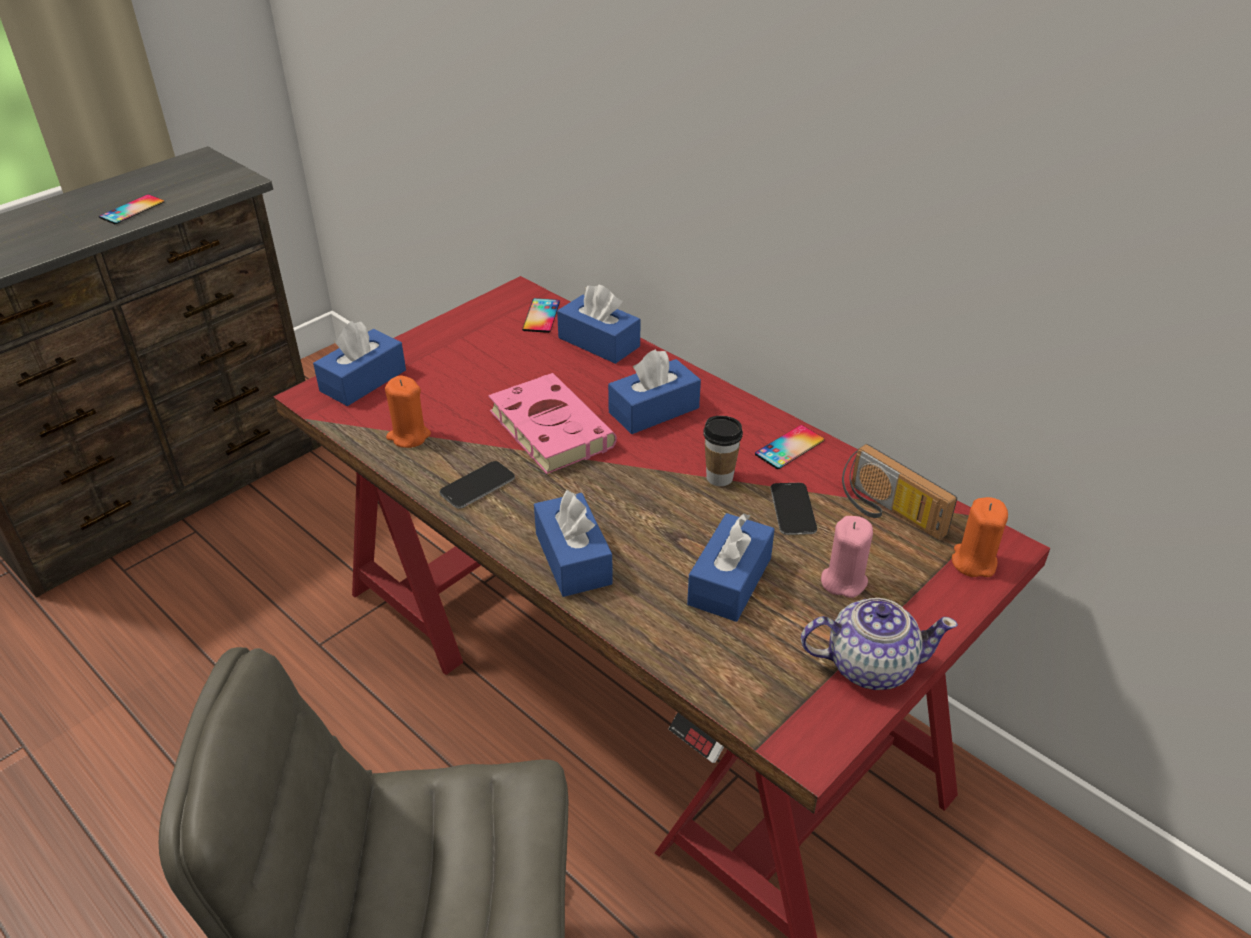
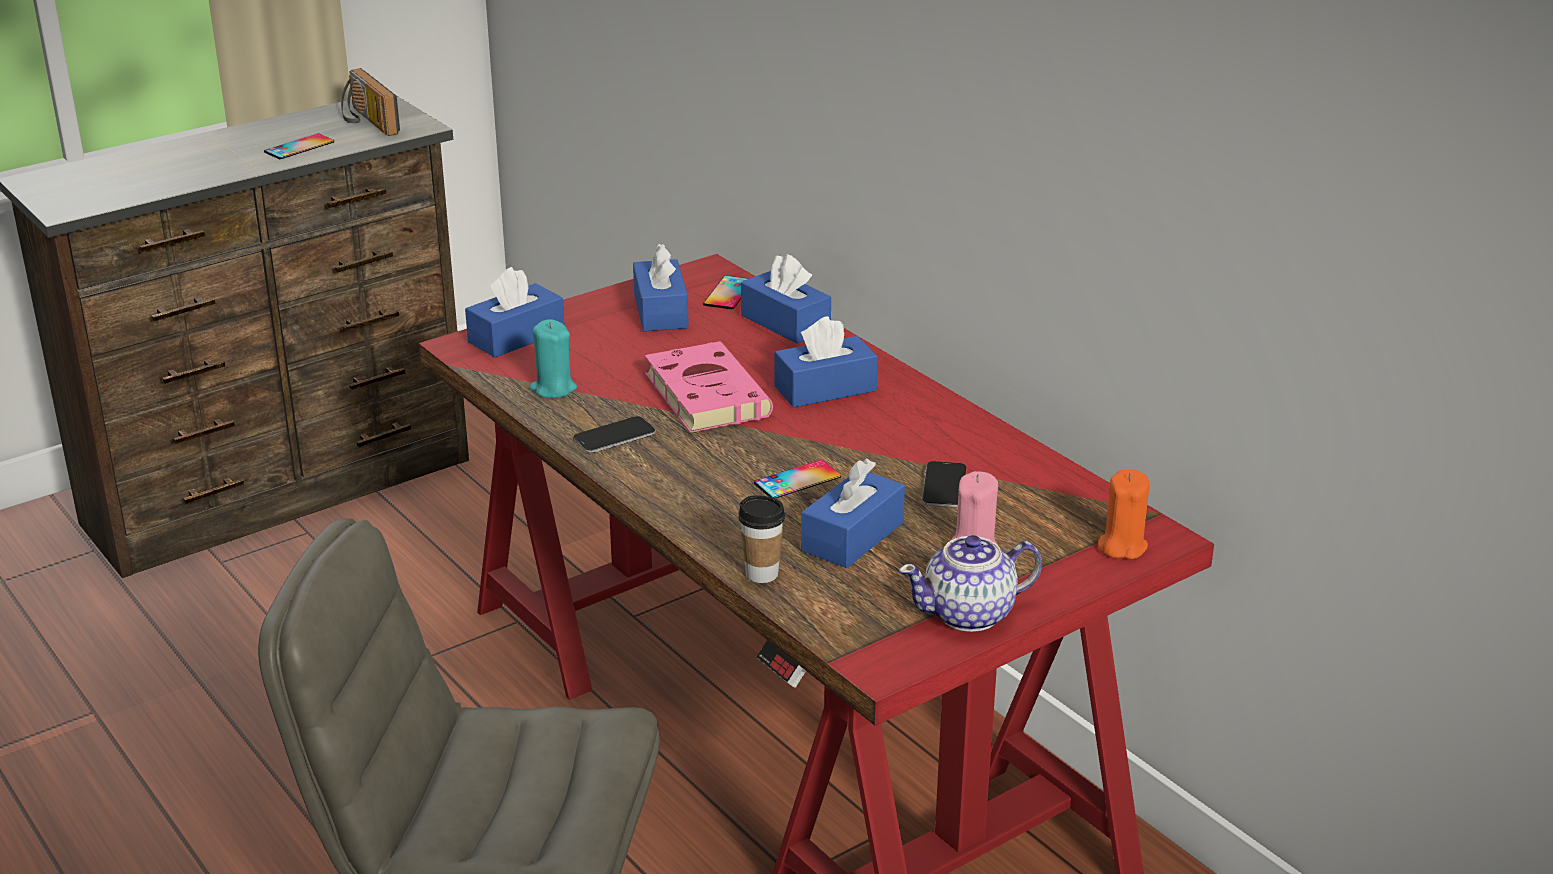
camera: 10 degrees right, 10 degrees down
(408, 436) = (553, 389): orange candle -> turquoise candle
(573, 558) = (696, 504): blue tissue box -> blue tissue box (661, 311)
(719, 477) = (875, 452): cup -> cup (762, 574)
(789, 447) = (963, 434): phone -> phone (797, 480)
(869, 665) = (970, 614): teapot -> teapot turned 150 degrees clockwise
(888, 512) = (1048, 497): radio -> radio (366, 122)

